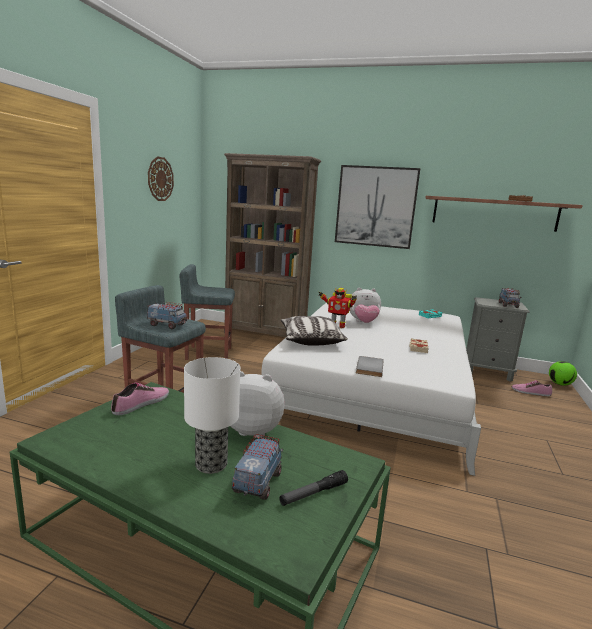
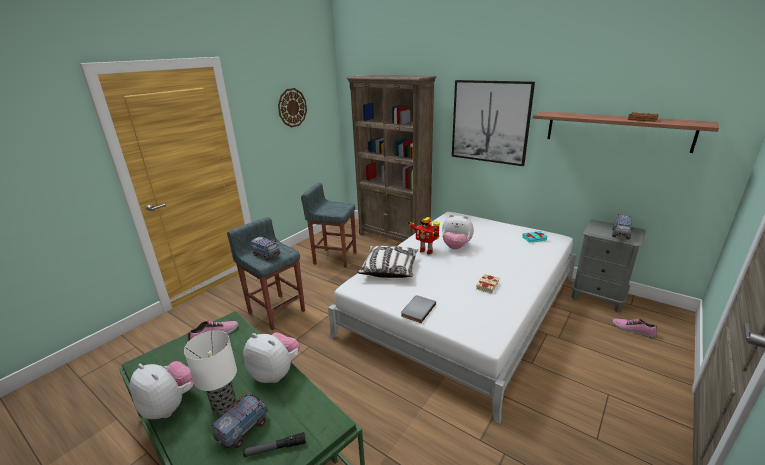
camera: 20 degrees right, 10 degrees up
(134, 474) = (171, 405): none -> plush toy
(560, 384) = (679, 321): football -> none

